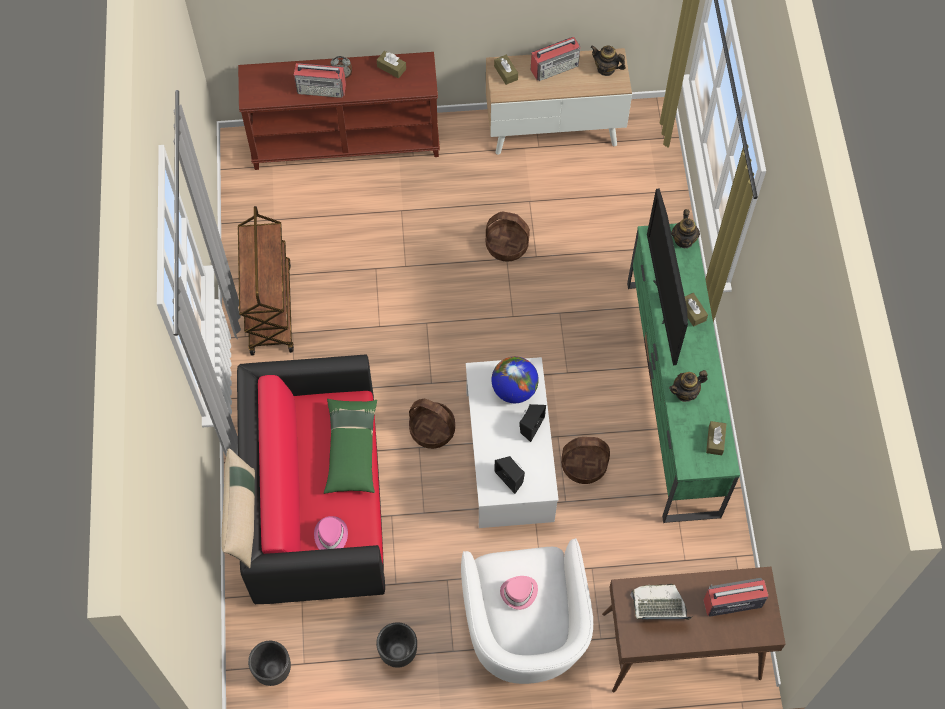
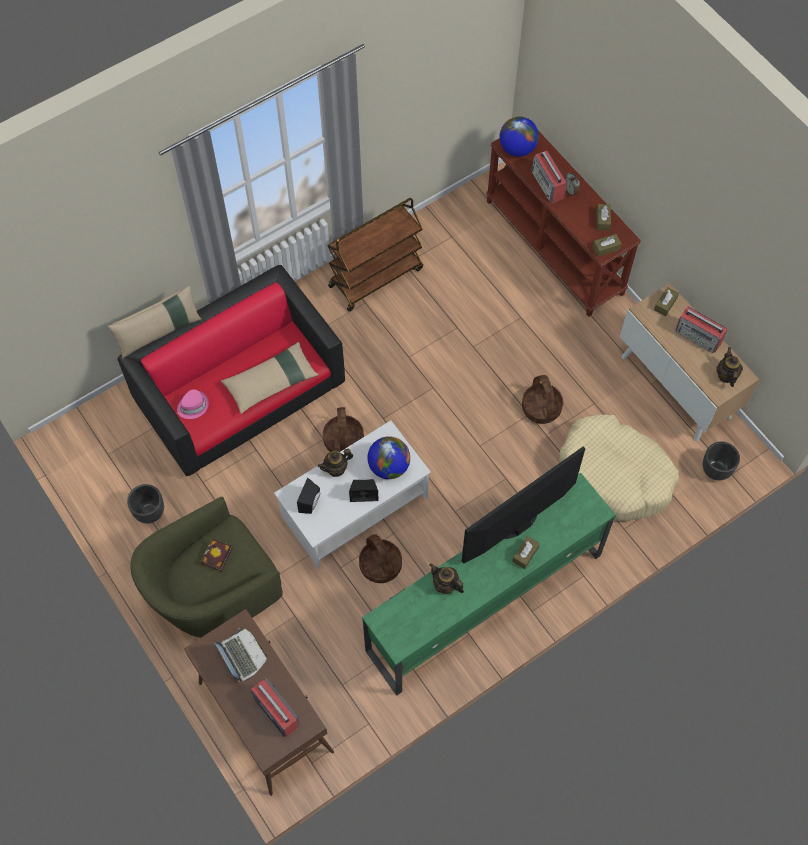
camera: 60 degrees right, 0 degrees up
(262, 91) = (517, 149): none -> globe
(274, 670) = (92, 437): black planter -> black planter (716, 470)
(351, 449) = (271, 382): green pillow -> beige pillow
(519, 593) = (217, 557): pink hat -> book
(524, 631) = (214, 593): white armchair -> green armchair
(610, 225) = (614, 475): none -> beige dog bed
(684, 240) = (591, 514): teapot -> teapot (336, 469)
(715, 440) = (415, 629): brown tissue box -> brown tissue box (606, 248)

